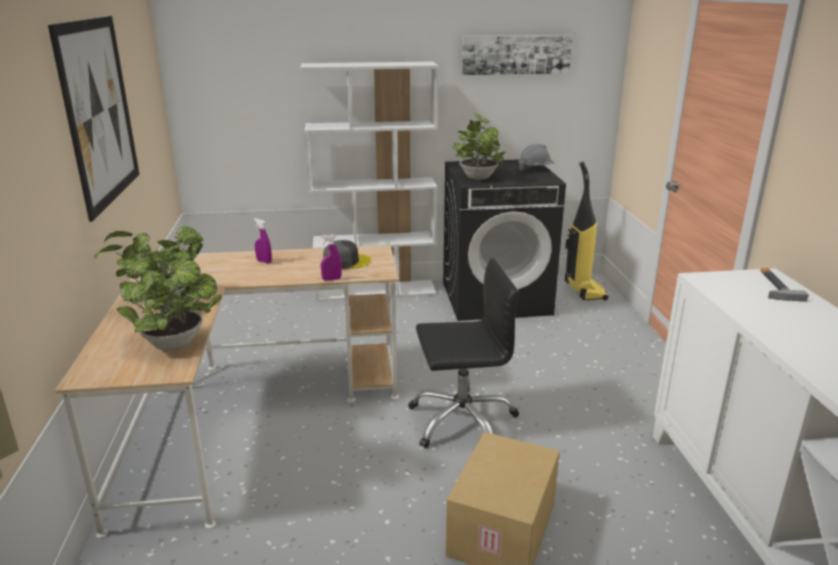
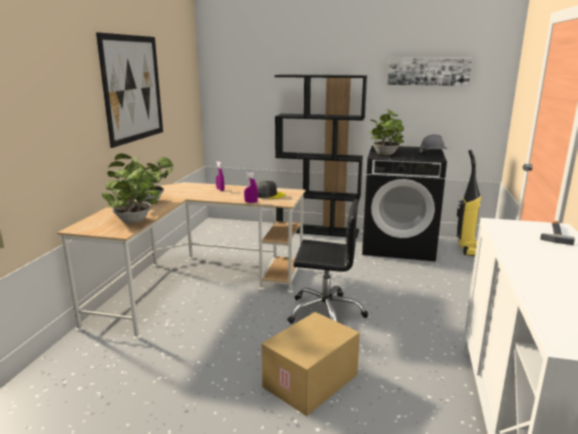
camera: 20 degrees right, 5 degrees down
(376, 290) = (318, 230): white bookcase -> black bookcase

